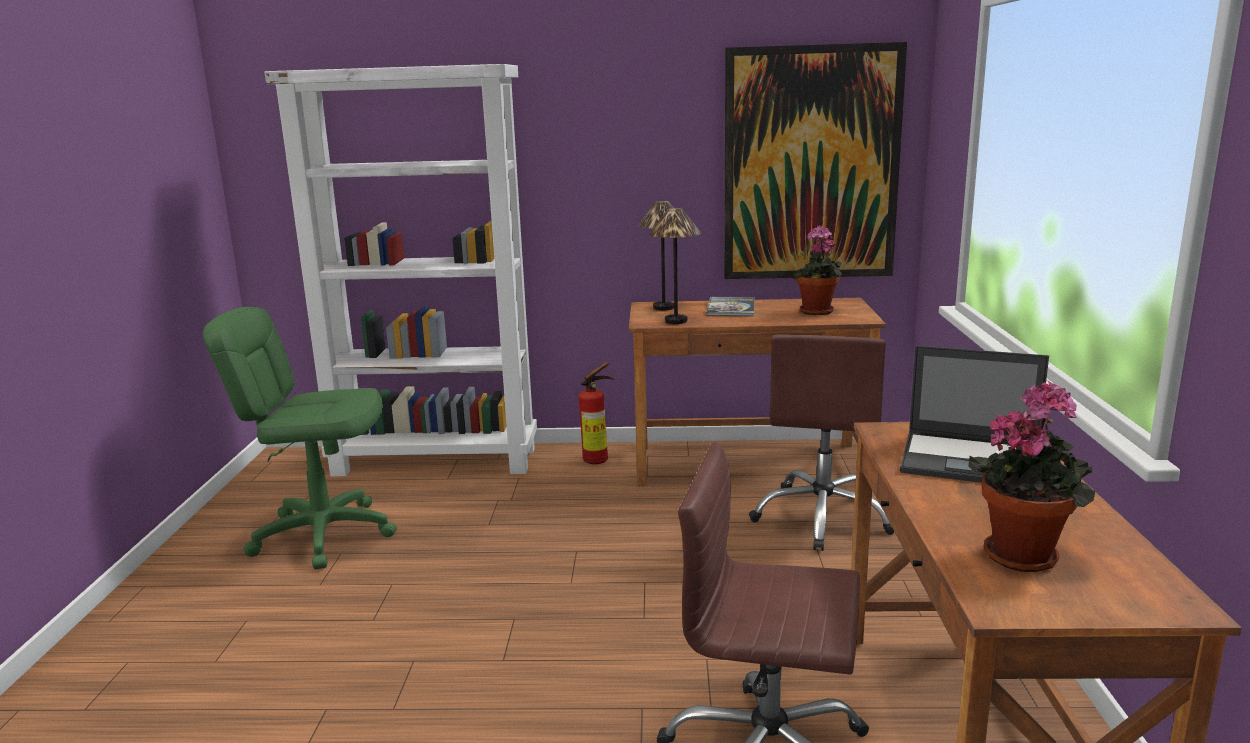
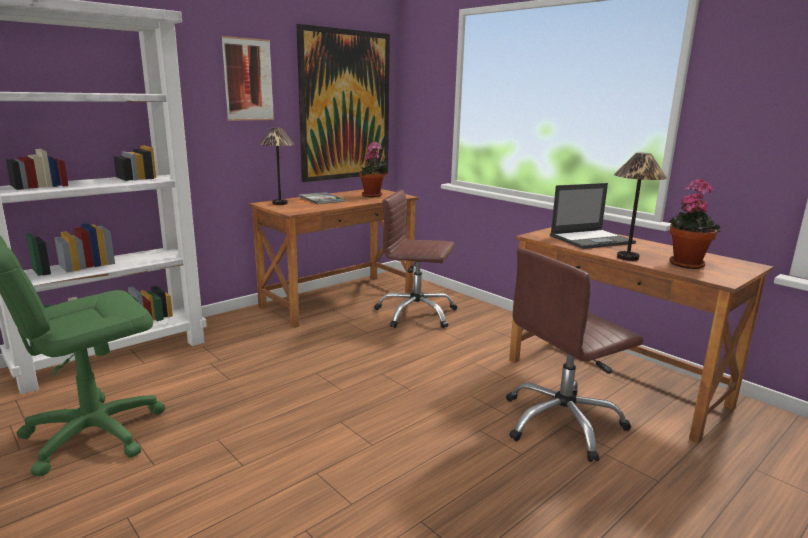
camera: 45 degrees left, 0 degrees up
(599, 460) = (244, 321): fire extinguisher -> none
(644, 133) = (248, 80): none -> picture
(675, 321) = (307, 209): table lamp -> table lamp (627, 258)
(823, 517) = (416, 314): brown office chair -> brown office chair turned 135 degrees clockwise

